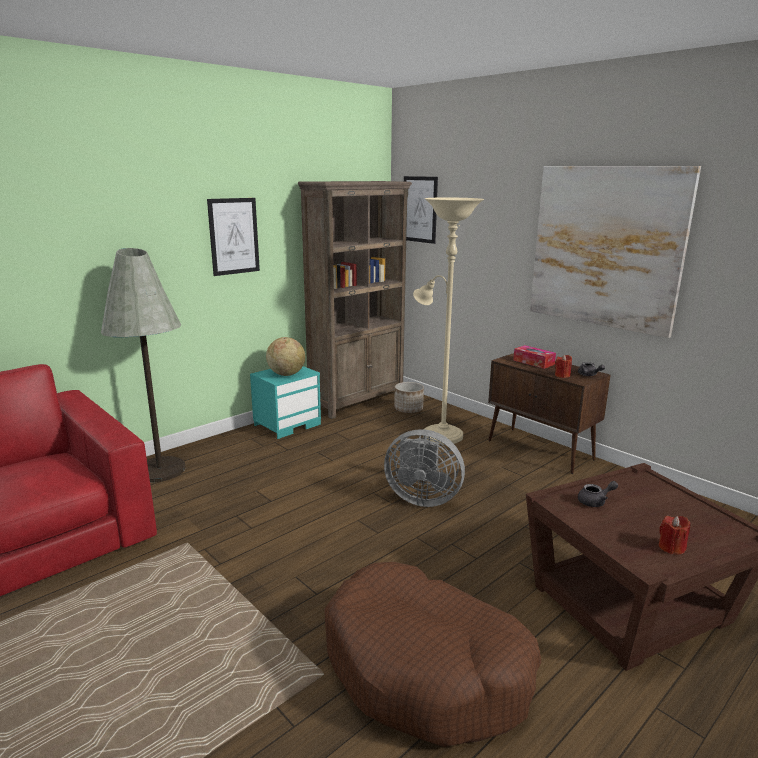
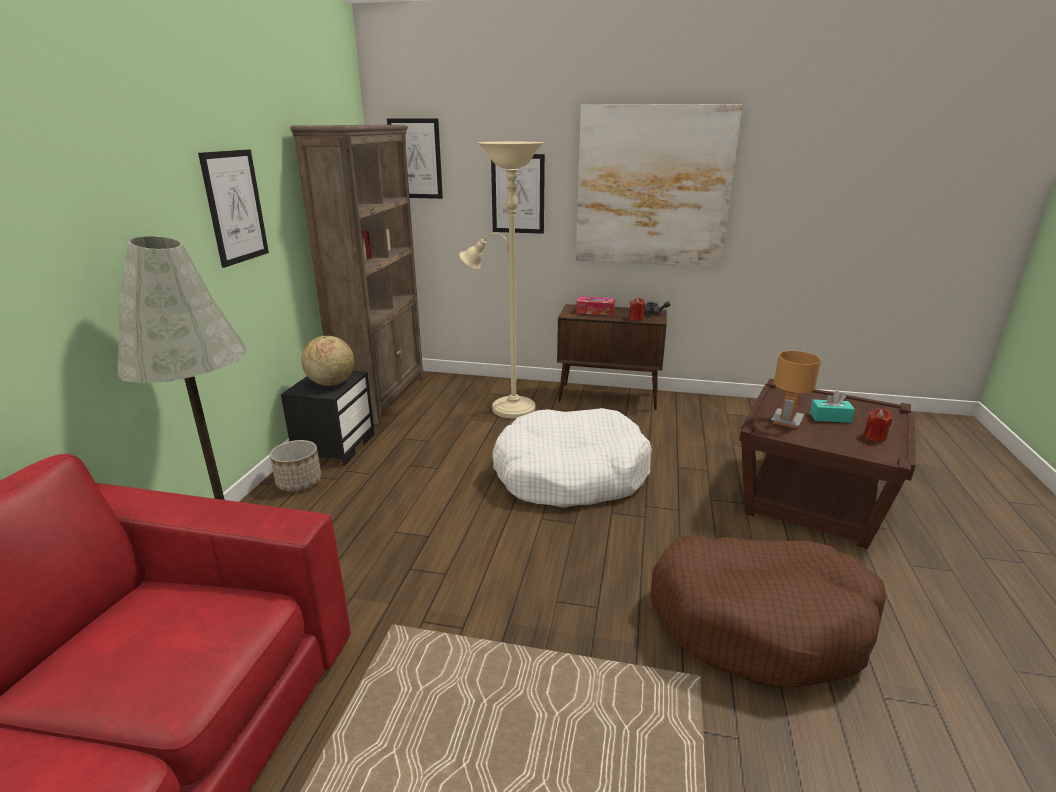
camera: 35 degrees left, 5 degrees up
(287, 424) = (335, 446): turquoise nightstand -> black nightstand
(408, 409) = (448, 391): planter -> planter (299, 482)
(422, 498) = (570, 474): grey fan -> white dog bed
(490, 244) = (518, 194): none -> picture
(595, 502) = (786, 420): grey teapot -> brown table lamp
(651, 515) = (830, 417): none -> turquoise tissue box

